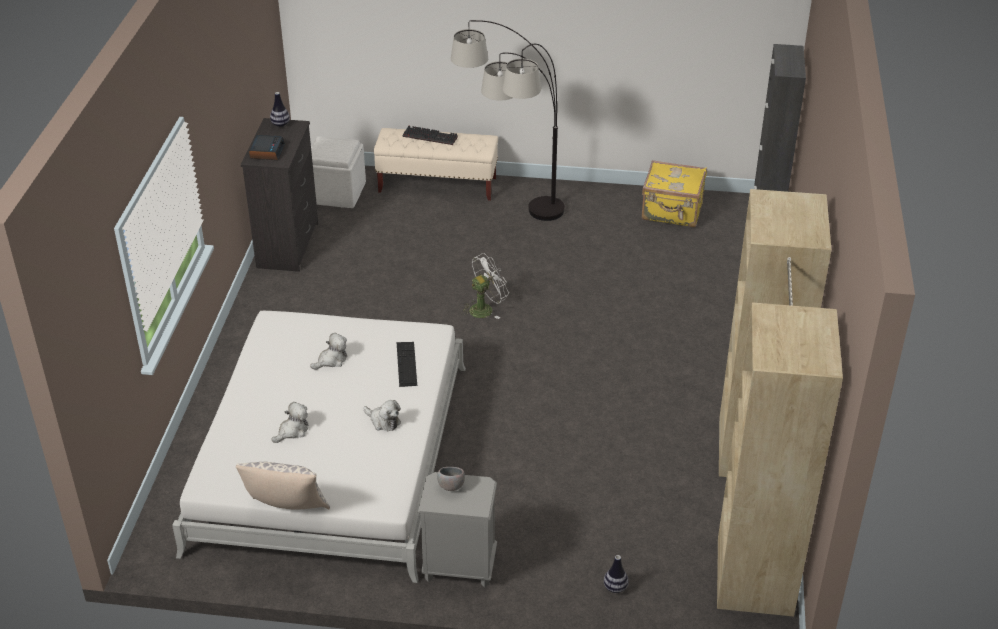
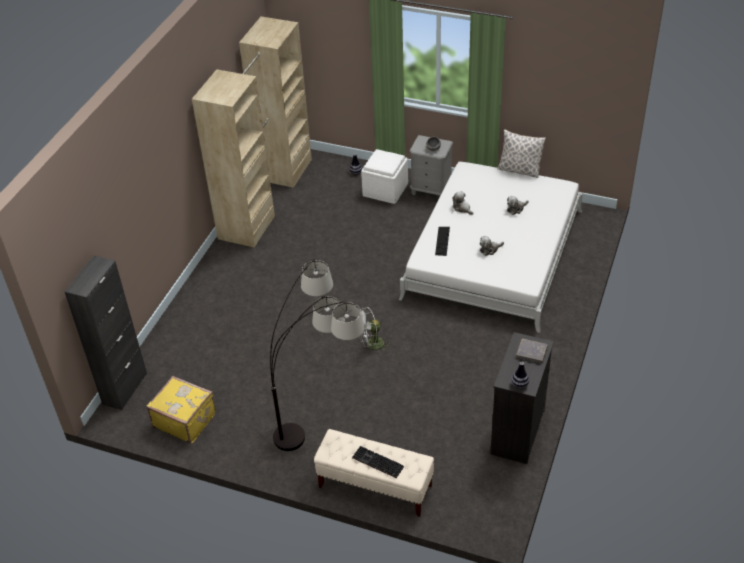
camera: 165 degrees left, 5 degrees up
(267, 151) = (531, 352): alarm clock -> grey book
(336, 192) = (470, 492): white ottoman -> white ottoman (384, 190)

